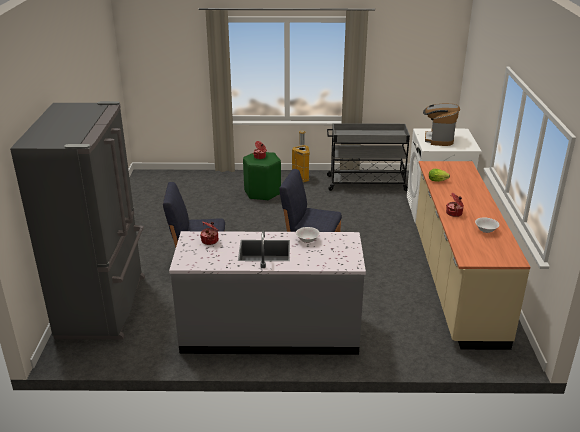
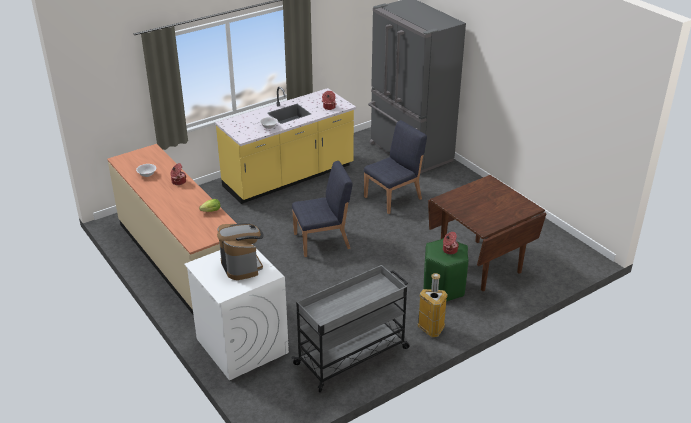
camera: 145 degrees right, 5 degrees up
(217, 195) = (479, 265): none -> brown dining table
(270, 332) = (289, 177): grey counter -> yellow counter

